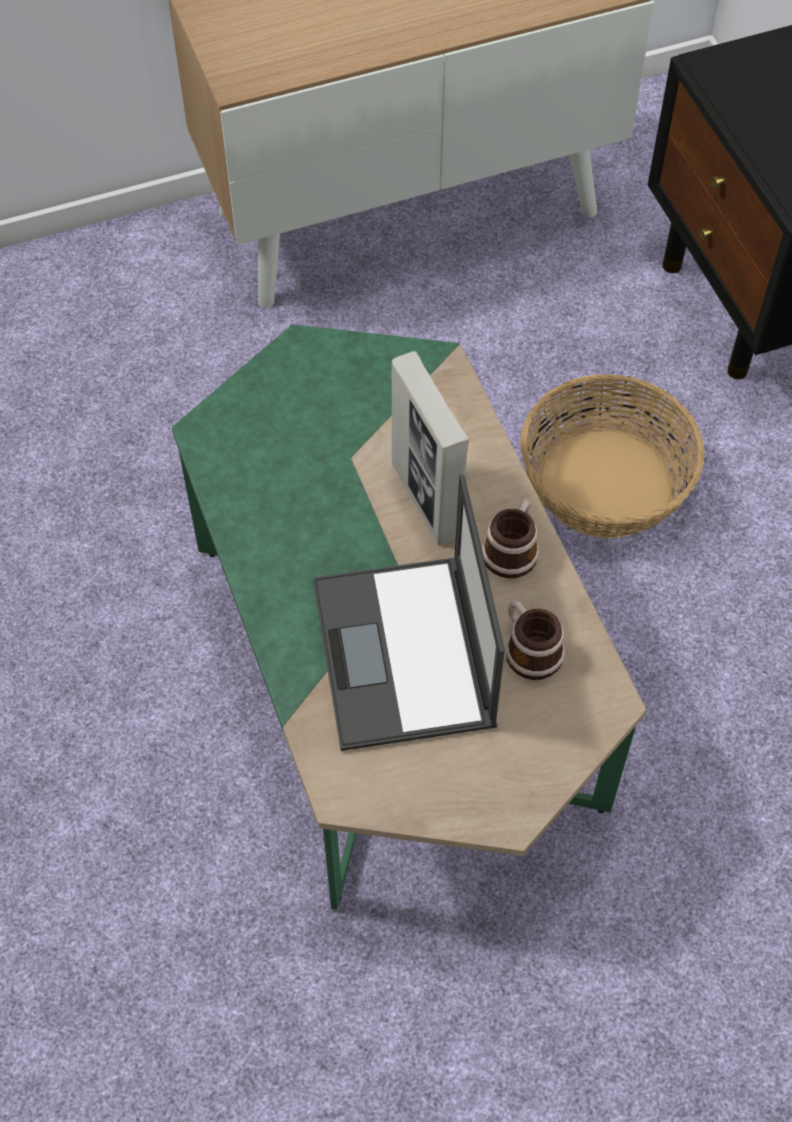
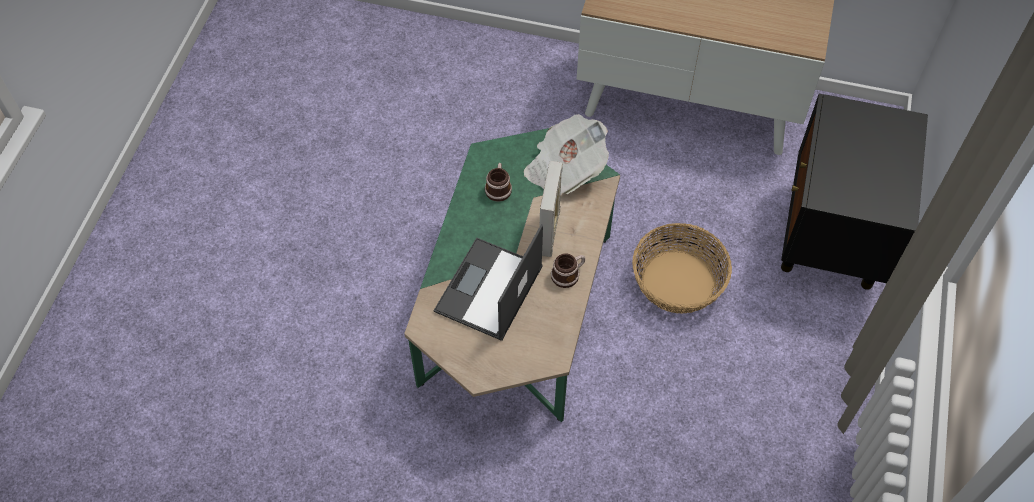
camera: 35 degrees right, 0 degrees up
(365, 383) = (565, 169): none -> newspaper
(529, 648) = (541, 318): mug -> mug (498, 187)

